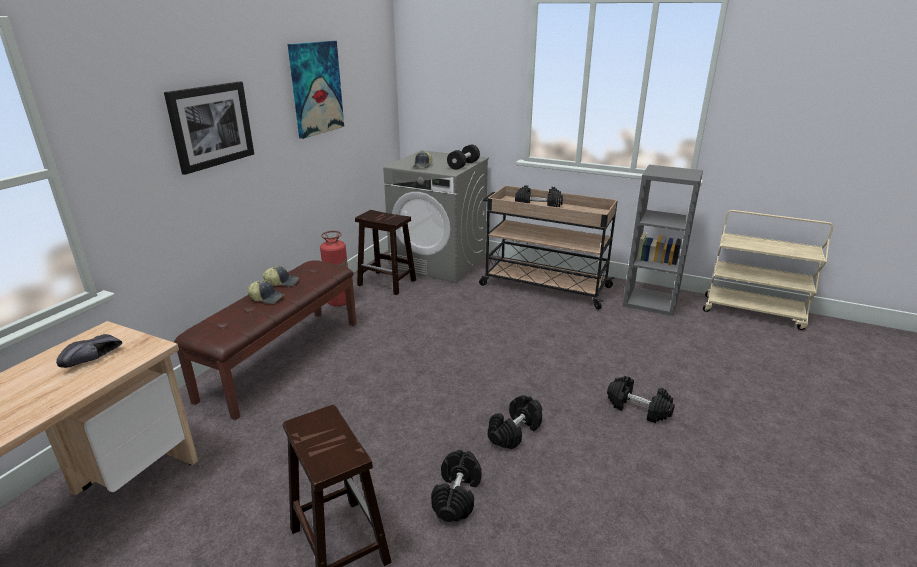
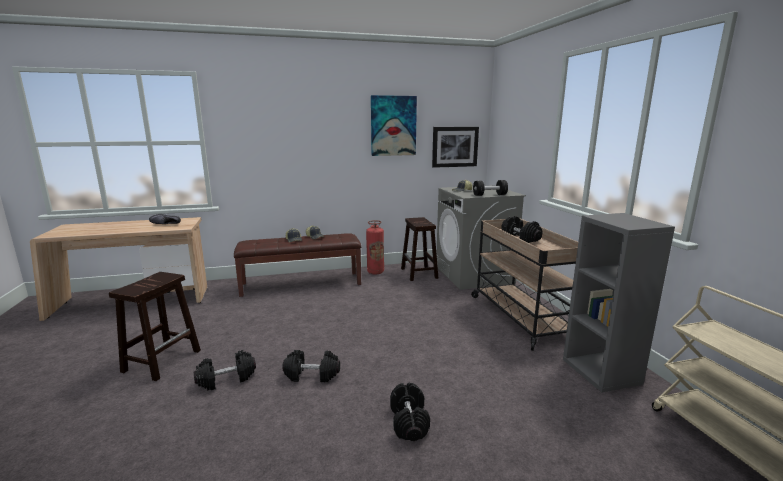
camera: 50 degrees right, 10 degrees down
(211, 126) = (300, 136): picture -> picture (455, 147)

